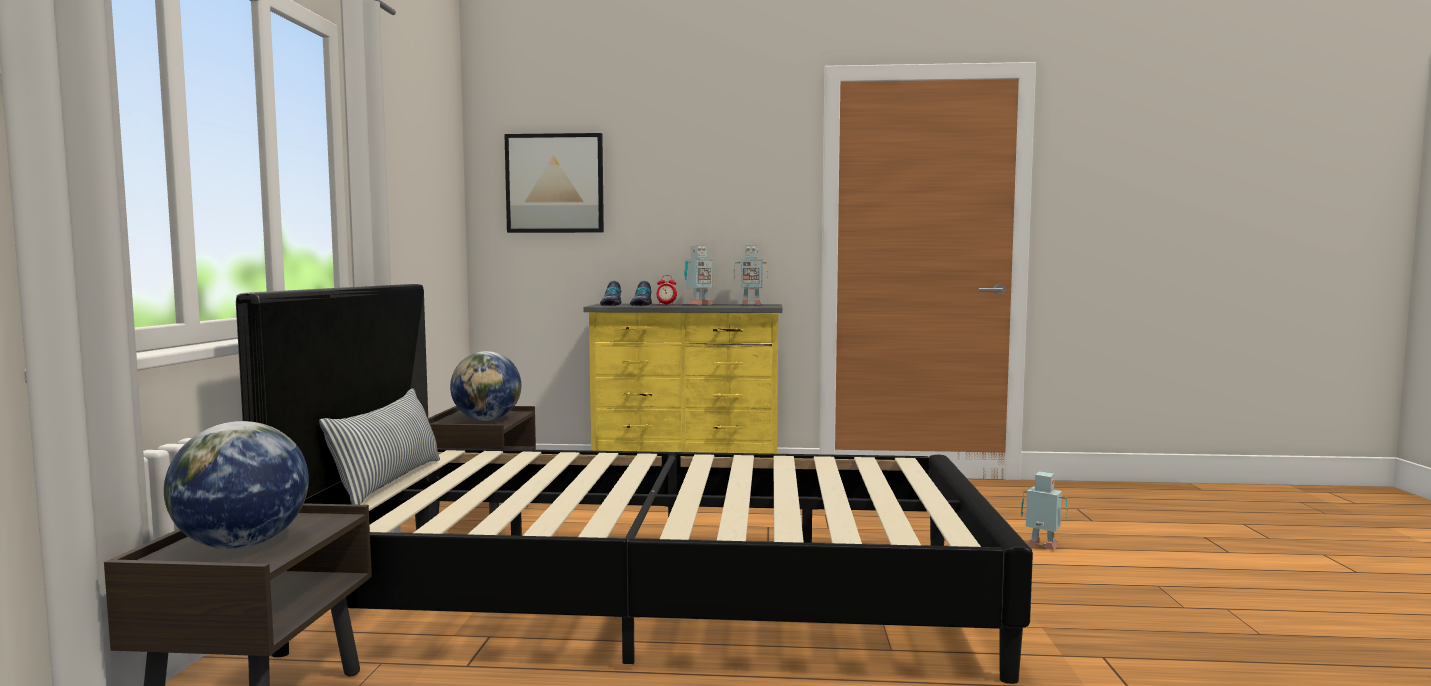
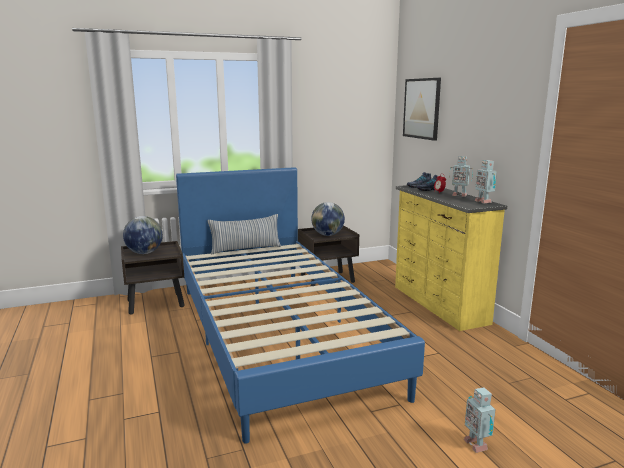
camera: 65 degrees right, 10 degrees up
(654, 596) = (276, 334): black bed -> blue bed
(1042, 547) = (476, 444): toy robot -> toy robot turned 150 degrees clockwise

